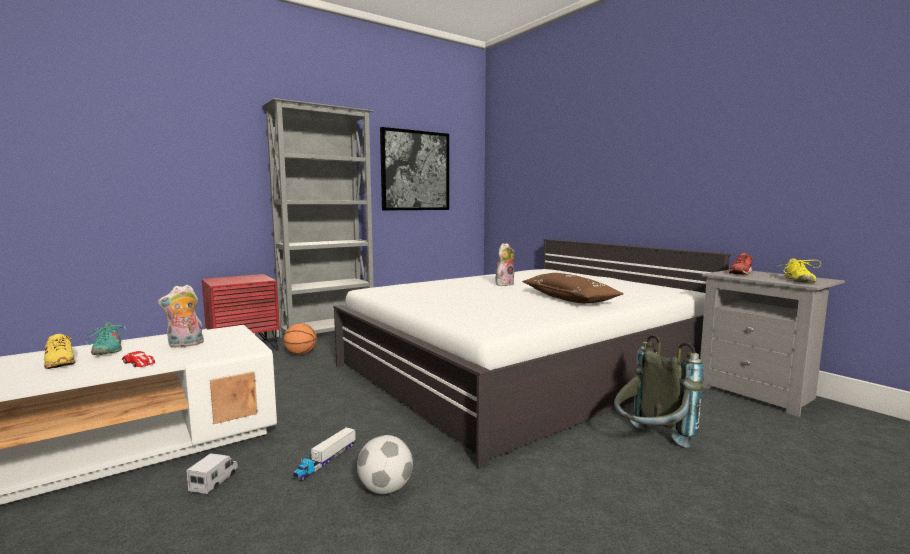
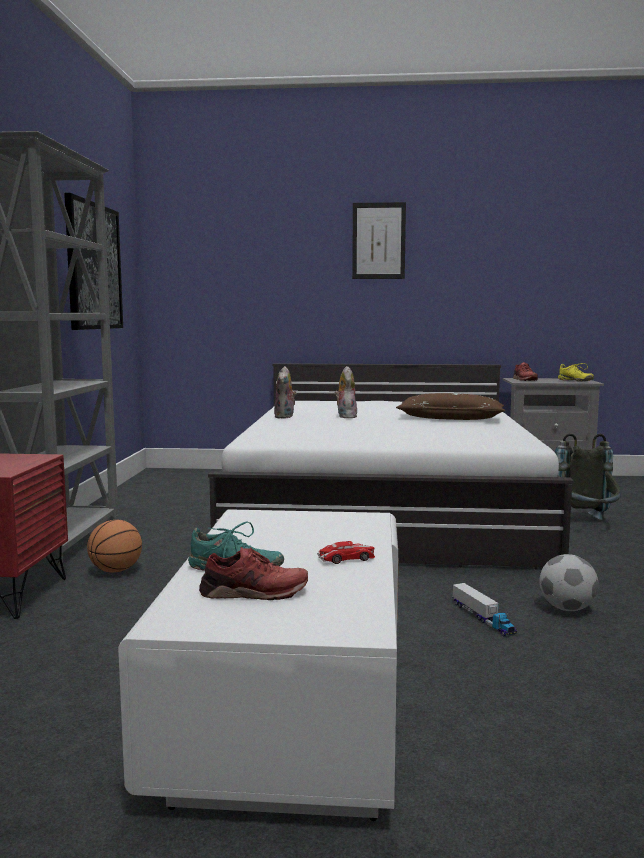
camera: 50 degrees left, 0 degrees up
(59, 361) = (253, 592): yellow shoe -> red shoe
(185, 345) = (291, 537): plush toy -> plush toy (285, 417)
(214, 481) = (466, 671): toy truck -> none
(626, 133) = (378, 241): none -> picture

